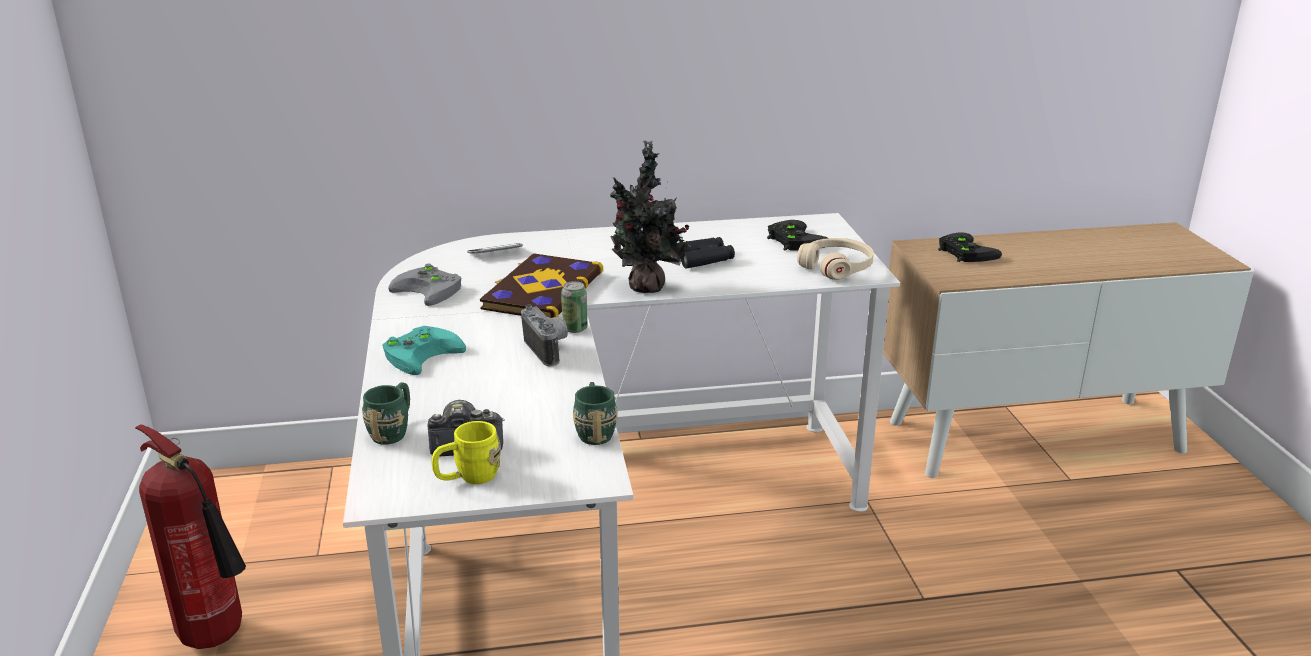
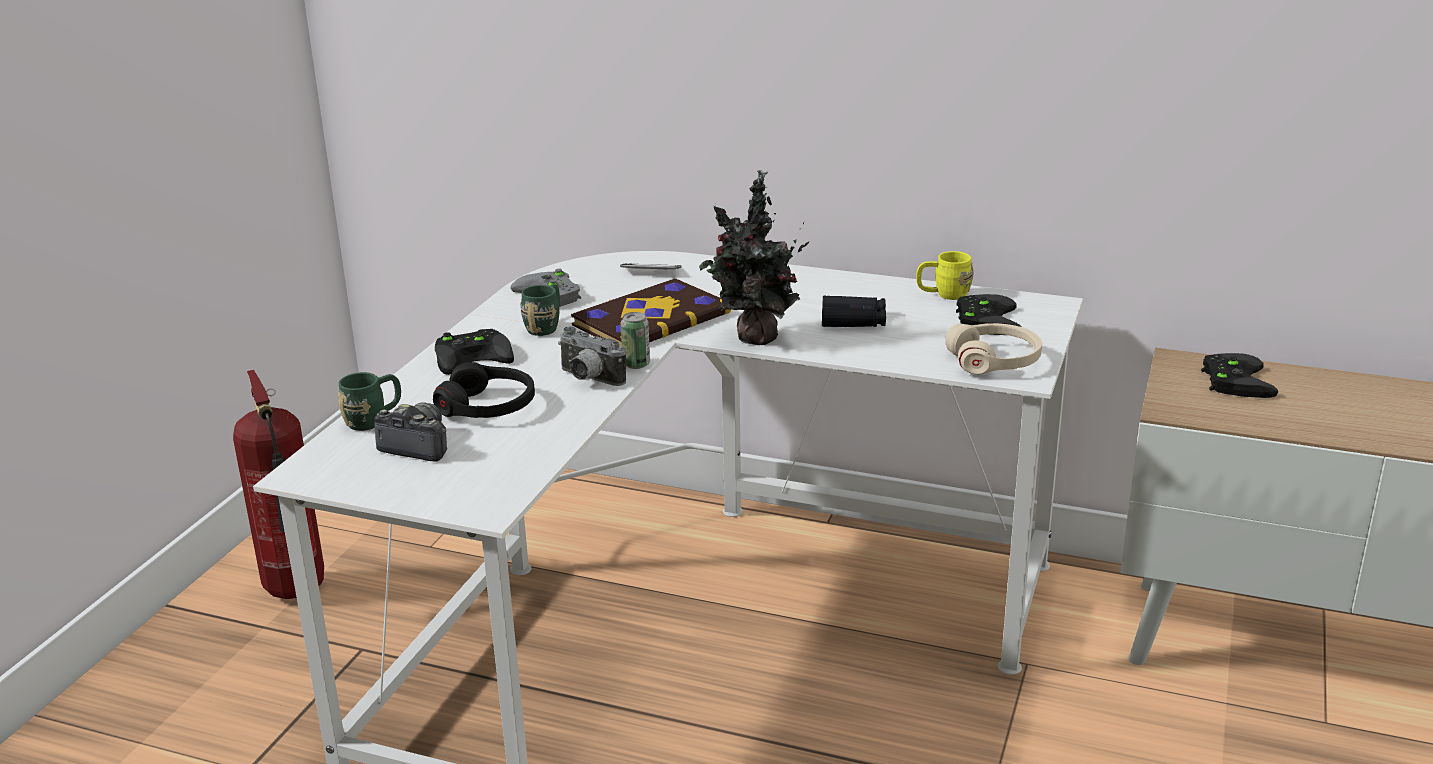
camera: 30 degrees right, 0 degrees up
(422, 353) = (474, 355): turquoise game controller -> black game controller
(468, 477) = (385, 477): yellow mug -> yellow mug (943, 294)
(489, 393) = (488, 407): none -> black headphones
(549, 350) = (588, 379): camera -> camera turned 120 degrees clockwise
(595, 430) = (537, 466): green mug -> green mug (546, 326)

